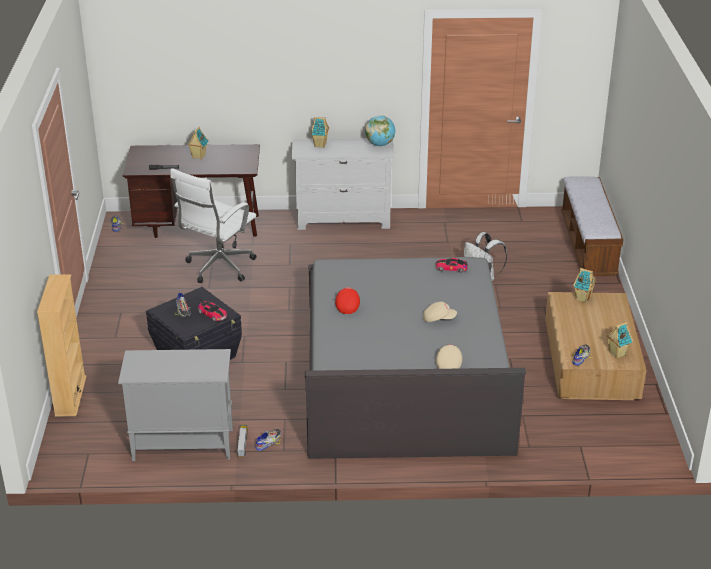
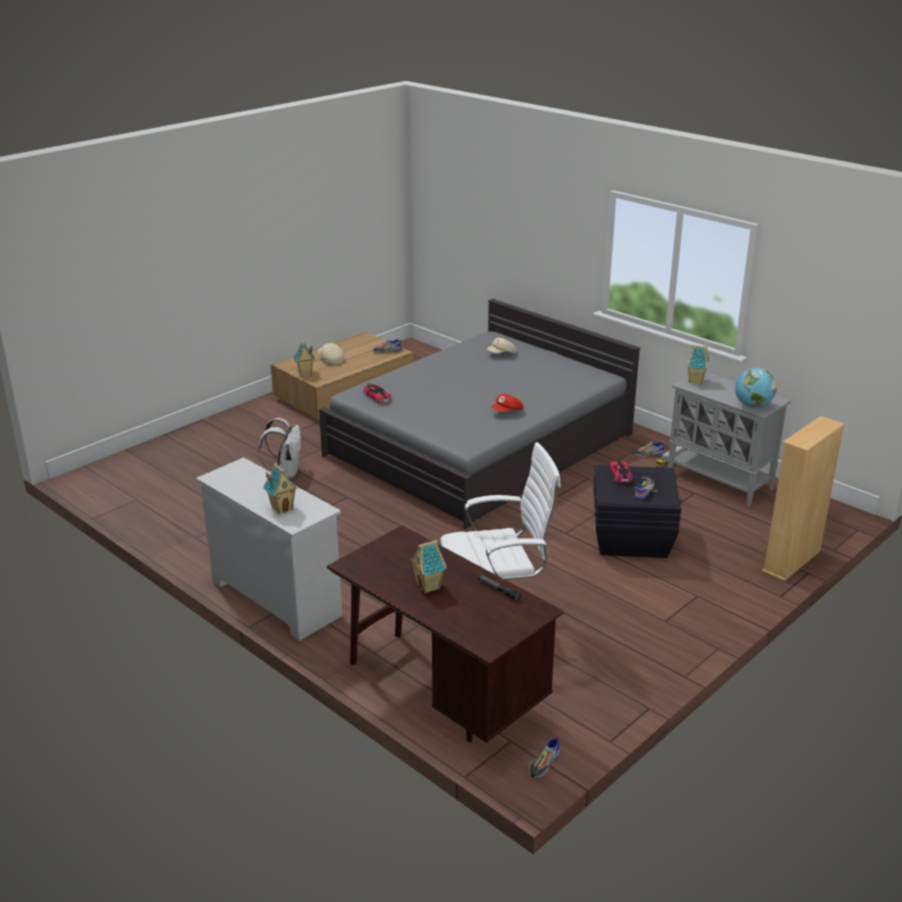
camera: 135 degrees left, 5 degrees down
(380, 144) = (226, 476): globe -> globe (752, 406)
(438, 318) = (457, 375): beige cap -> beige cap (330, 359)
(588, 245) = (148, 453): bench -> none
(616, 353) = (362, 343): toy house -> toy house (696, 381)

